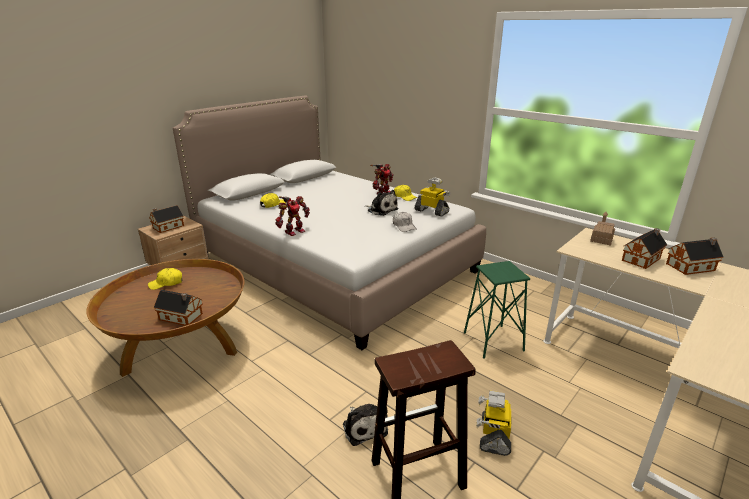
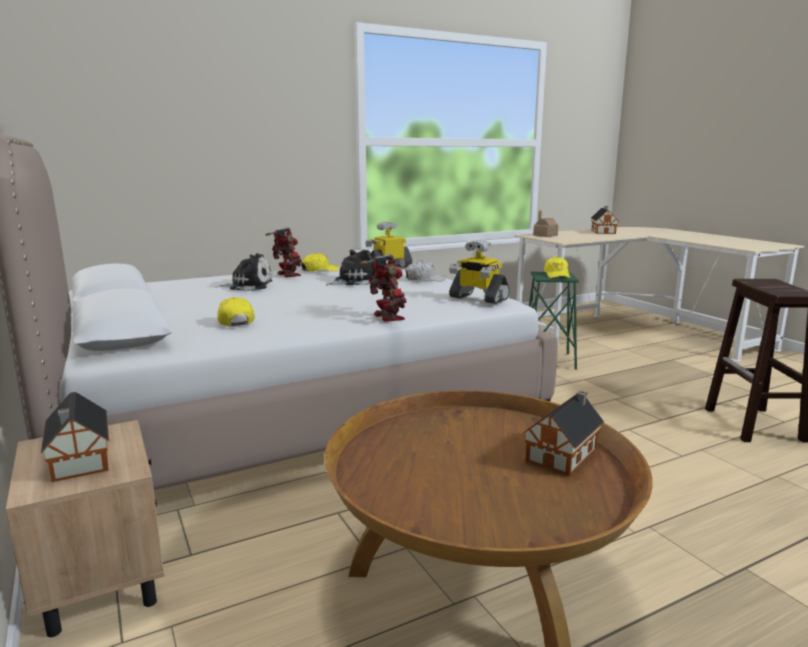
camera: 70 degrees left, 10 degrees down
(166, 283) = (409, 471): yellow cap -> yellow cap (557, 275)
(364, 427) = (691, 438): plush toy -> plush toy (248, 286)
(494, 435) = (691, 387): toy robot -> toy robot (477, 298)
(642, 259) = (586, 235): toy house -> none

